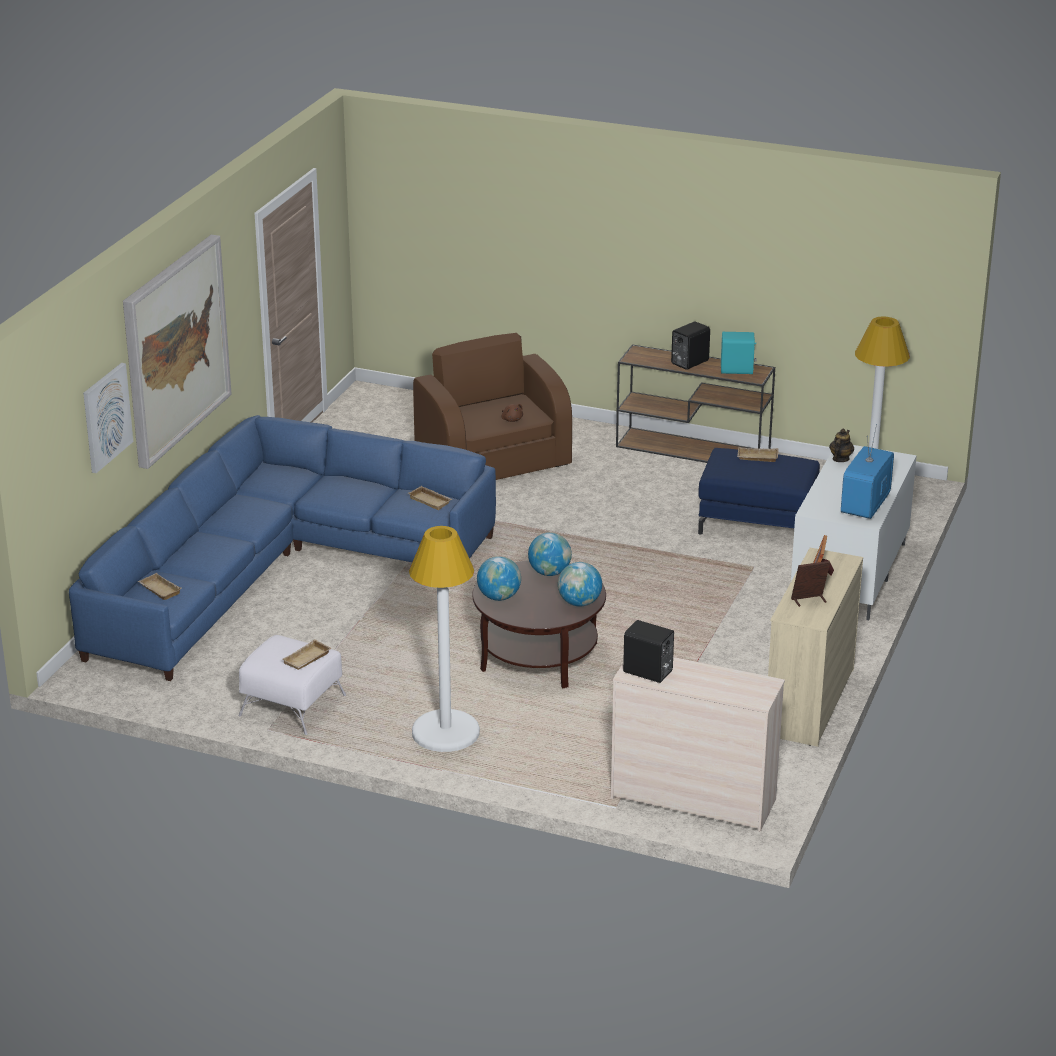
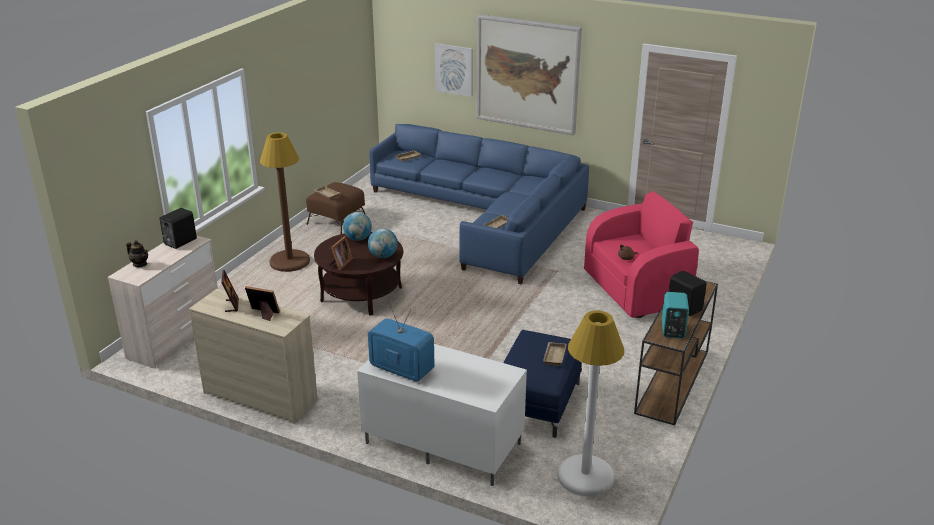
camera: 95 degrees right, 0 degrees up
(293, 706) = (336, 221): white ottoman -> brown ottoman
(445, 733) = (289, 262): white floor lamp -> brown floor lamp
(493, 461) = (637, 289): brown armchair -> pink armchair
(579, 603) = (340, 264): globe -> picture frame
(840, 459) = (491, 367): teapot -> teapot (140, 264)

